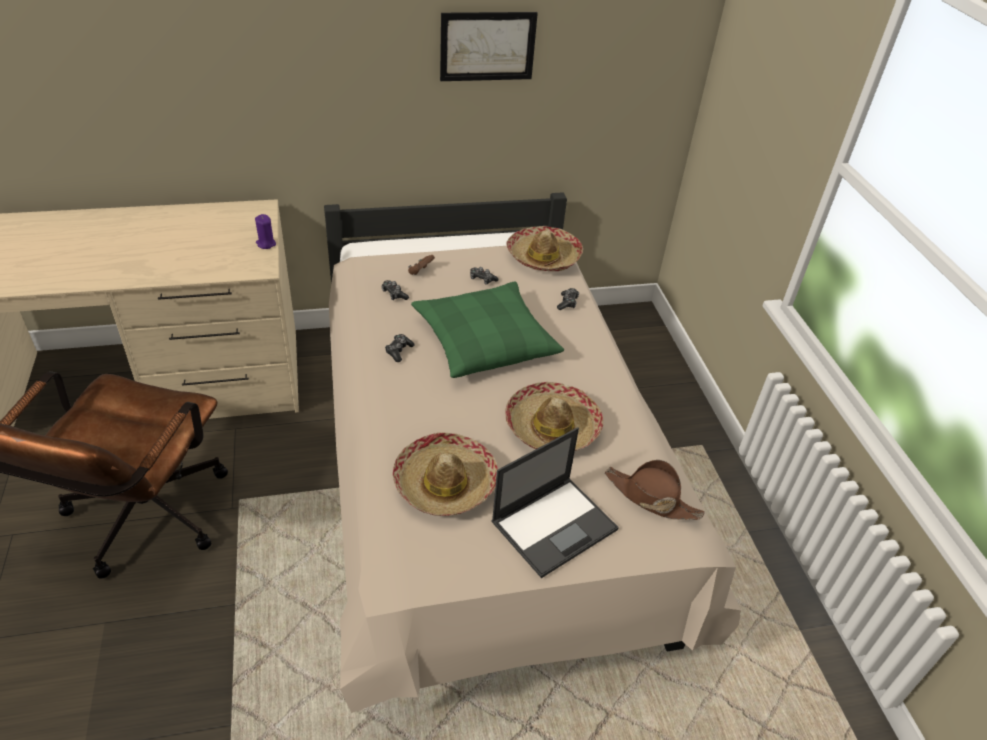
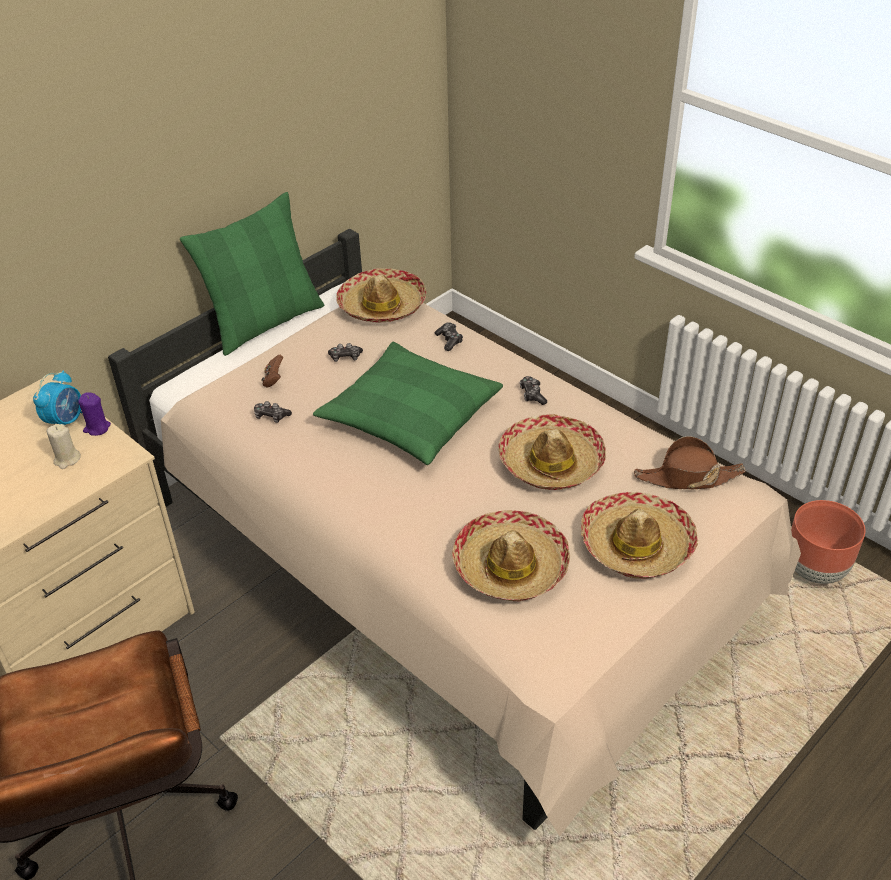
camera: 30 degrees left, 0 degrees up
(229, 254) = (67, 459): none -> beige candle
(253, 231) = (66, 421): none -> alarm clock
(398, 351) = (337, 470): game controller -> game controller (532, 395)
(456, 233) = (265, 322): none -> green pillow
(487, 46) = (238, 95): picture -> none
(555, 525) = (636, 545): laptop -> hat
(777, 654) = (816, 570): none -> brown planter

